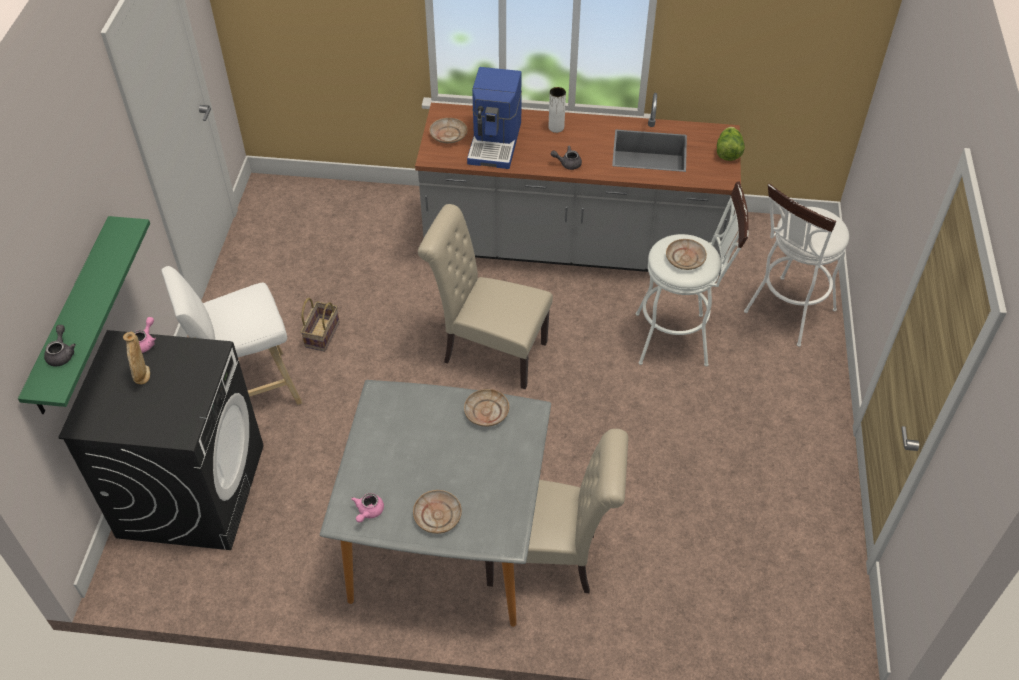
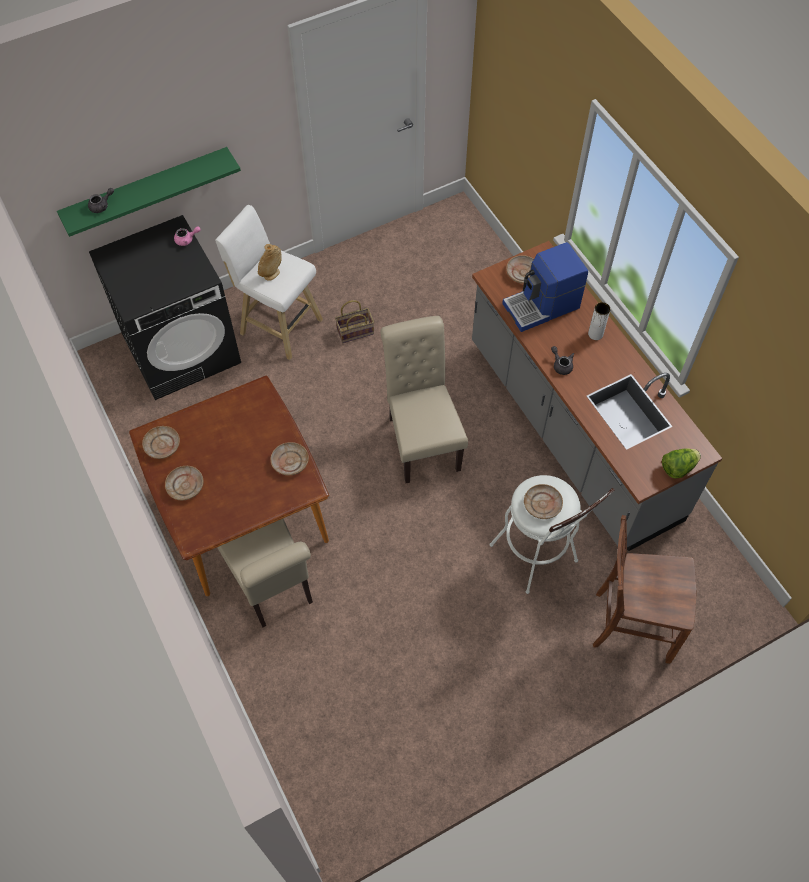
camera: 55 degrees right, 10 degrees up
(142, 375) = (161, 256): beige vase -> beige vase (271, 274)
(368, 512) = (162, 445): pink teapot -> beige plate
(447, 542) = (243, 515): grey dining table -> brown dining table
(785, 315) = (630, 624): white stool -> brown chair

